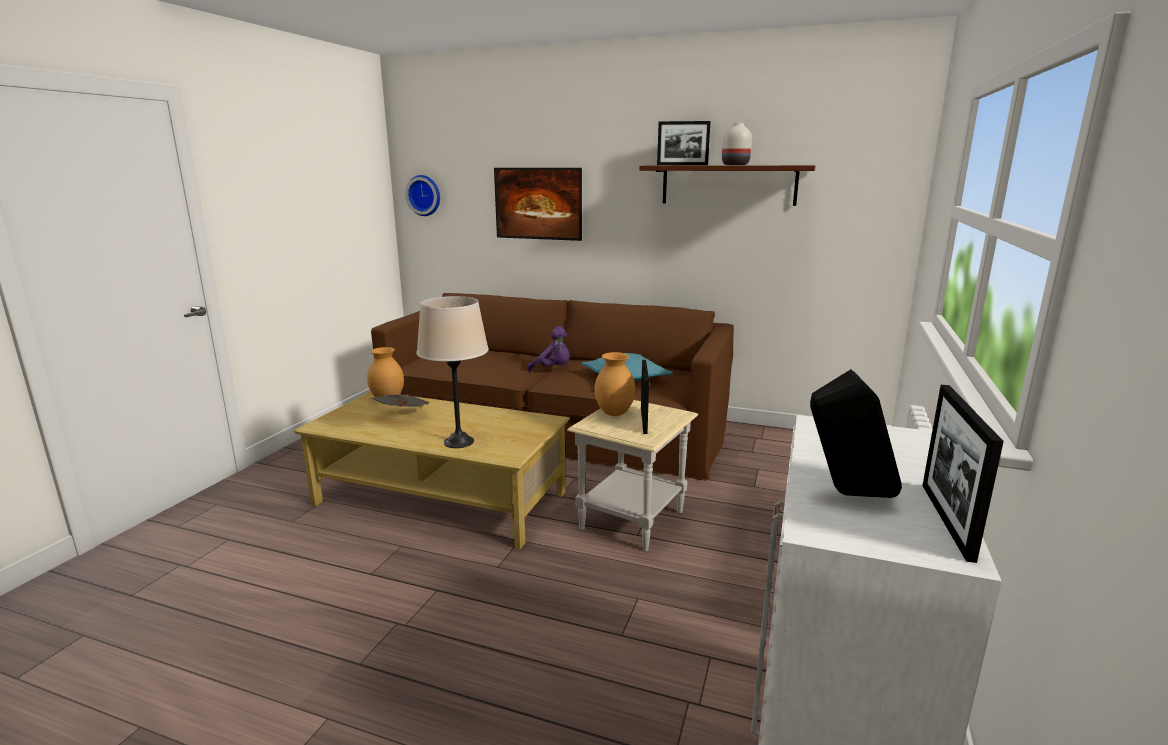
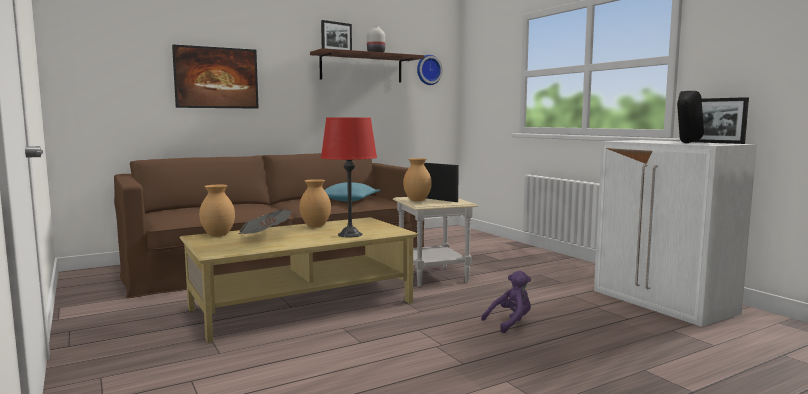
camera: 50 degrees left, 10 degrees down
(424, 195) = (86, 67): wall clock -> wall clock (428, 70)
(459, 442) = (349, 234): beige table lamp -> red table lamp
(479, 414) = (315, 226): none -> brown vase
(552, 369) = (285, 206): purple plush toy -> purple plush toy (510, 323)

